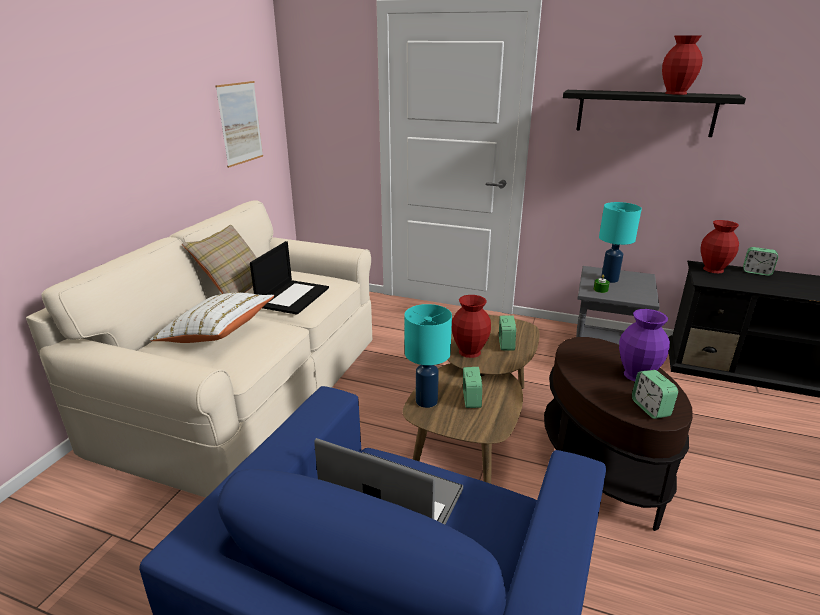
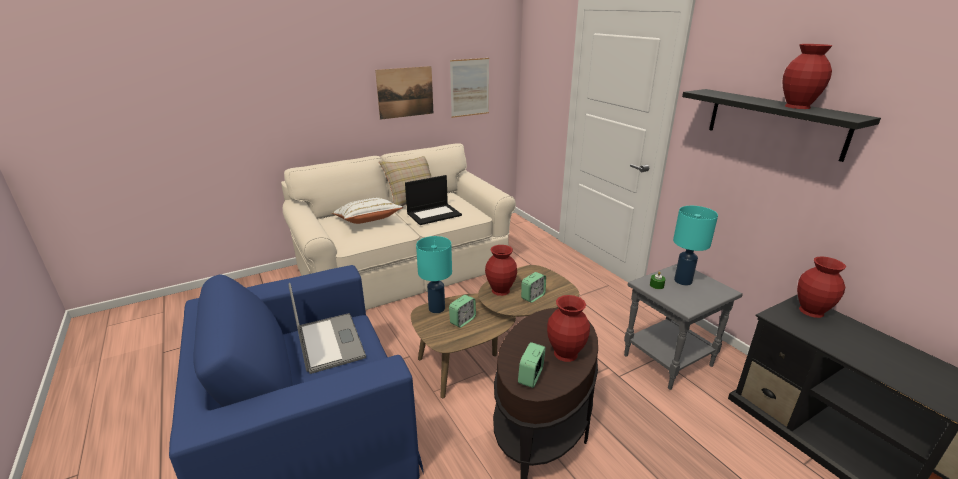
camera: 40 degrees right, 0 degrees up
(172, 136) = (405, 92): none -> picture
(636, 375) = (565, 353): purple vase -> red vase
(756, 272) = (867, 333): alarm clock -> none

